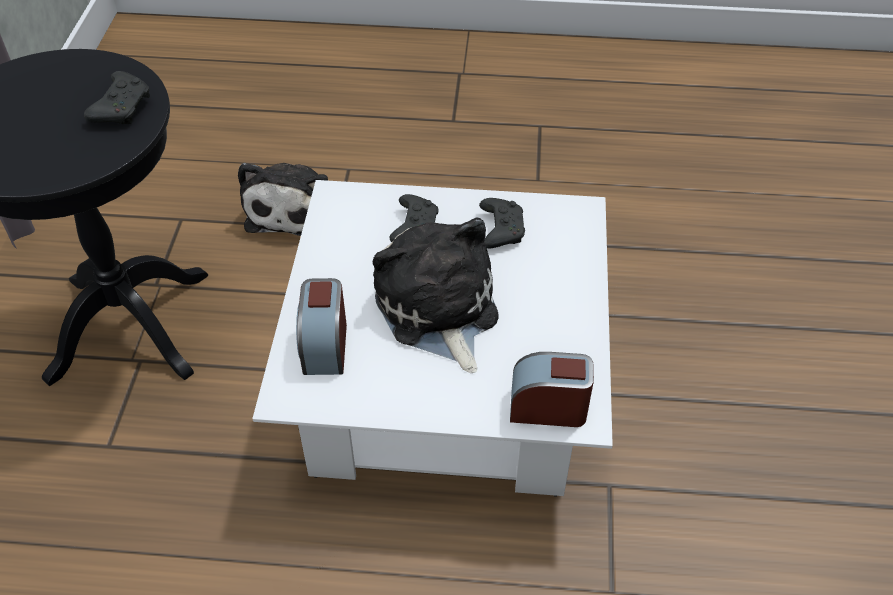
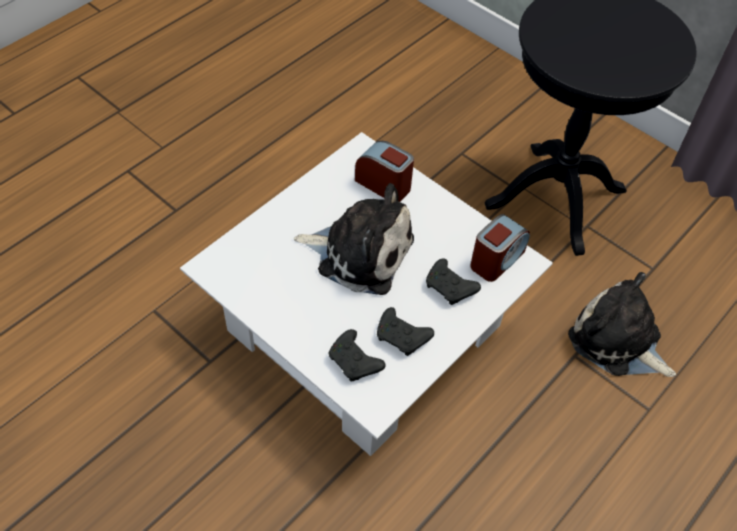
camera: 125 degrees right, 5 degrees up
(122, 108) = (589, 67): black game controller -> black game controller (355, 362)
(548, 407) = (234, 256): alarm clock -> alarm clock (496, 259)

